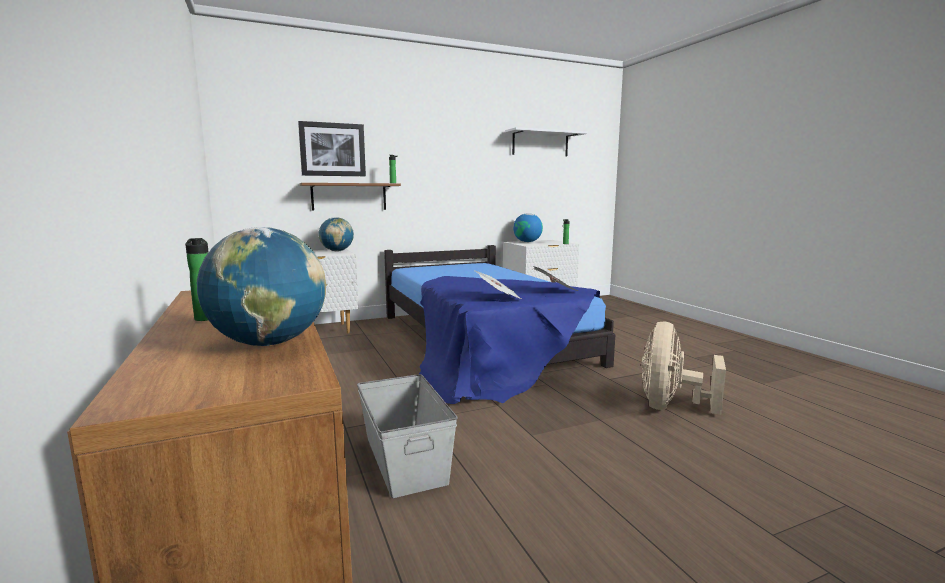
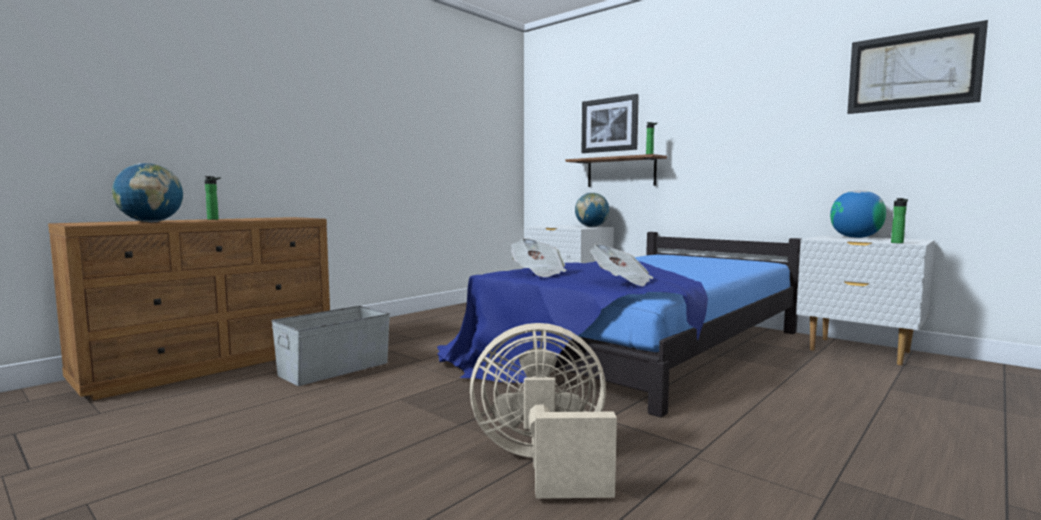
camera: 65 degrees right, 5 degrees down
(540, 143) = (912, 70): white shelf -> picture

